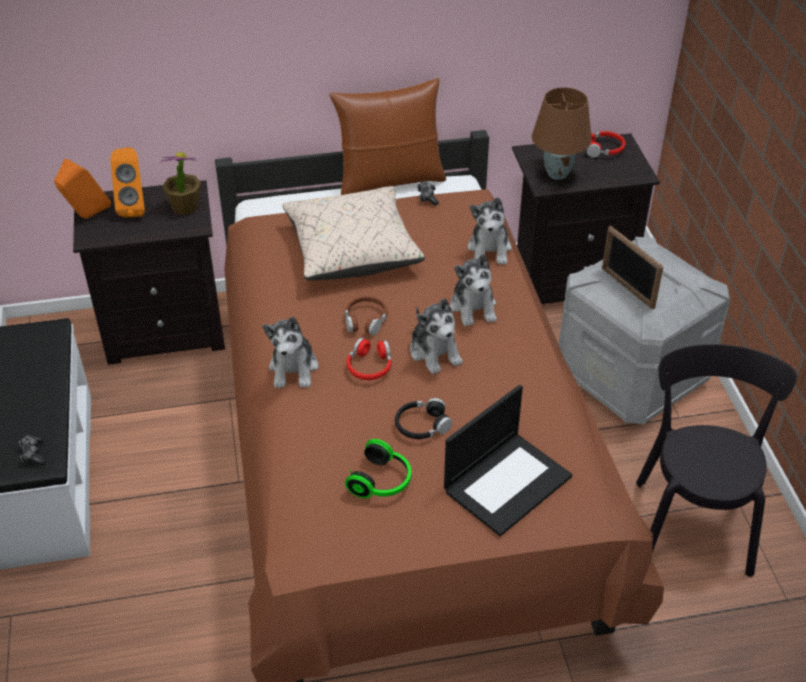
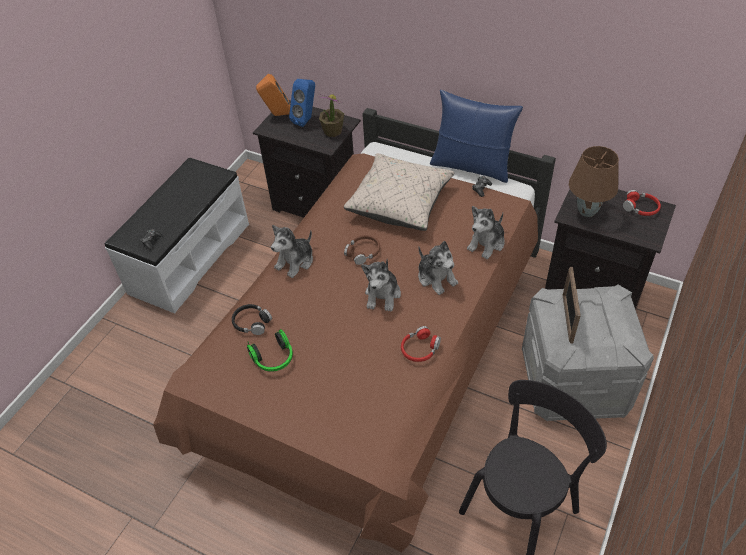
camera: 40 degrees right, 5 degrees up
(134, 207) = (306, 120): orange speaker -> blue speaker
(369, 366) = (337, 283): red headphones -> red headphones (420, 349)
(390, 180) = (471, 166): brown pillow -> blue pillow
(422, 425) = (329, 337): black headphones -> black headphones (252, 323)
(473, 307) = (436, 278): plush toy -> plush toy turned 60 degrees counterclockwise
(507, 482) = (342, 404): laptop -> none

